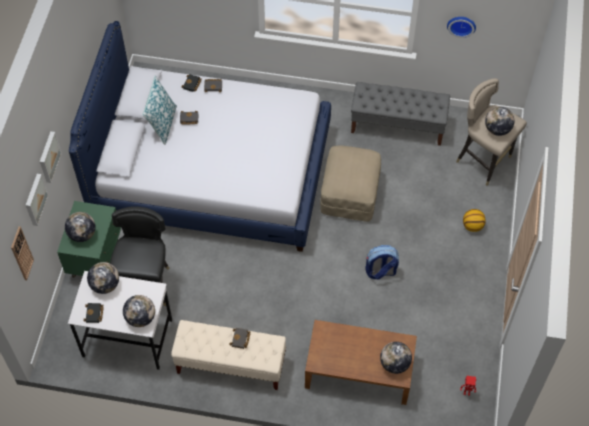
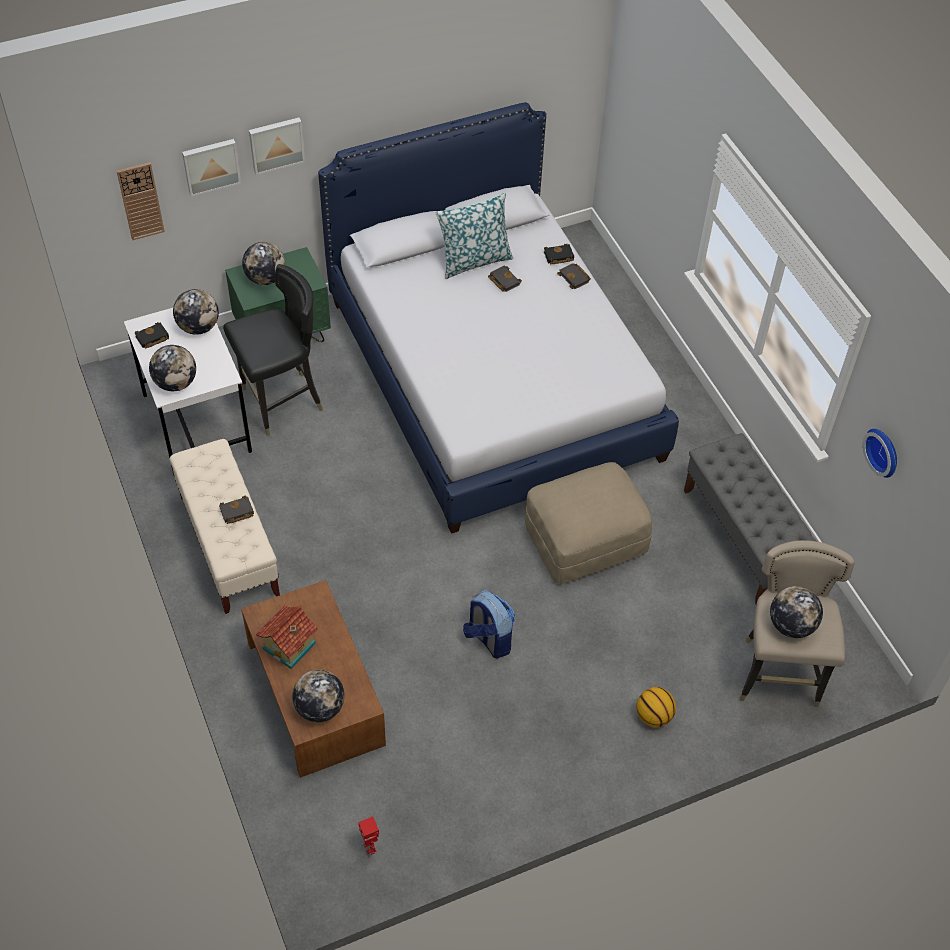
camera: 55 degrees right, 5 degrees down
(347, 358) = (290, 647): none -> toy house

